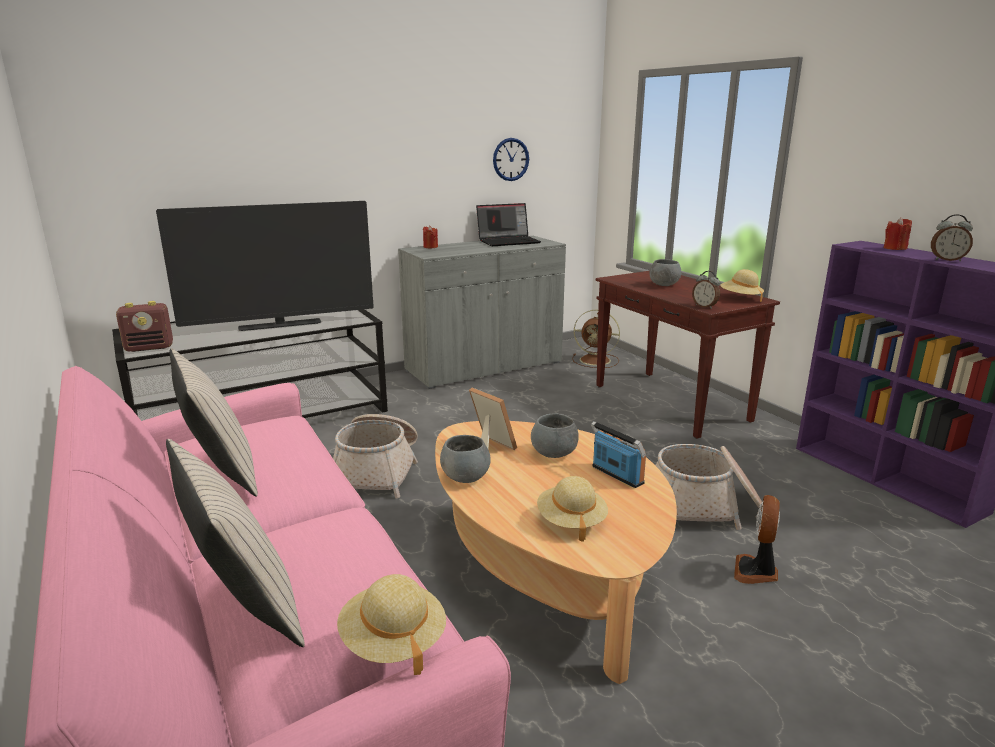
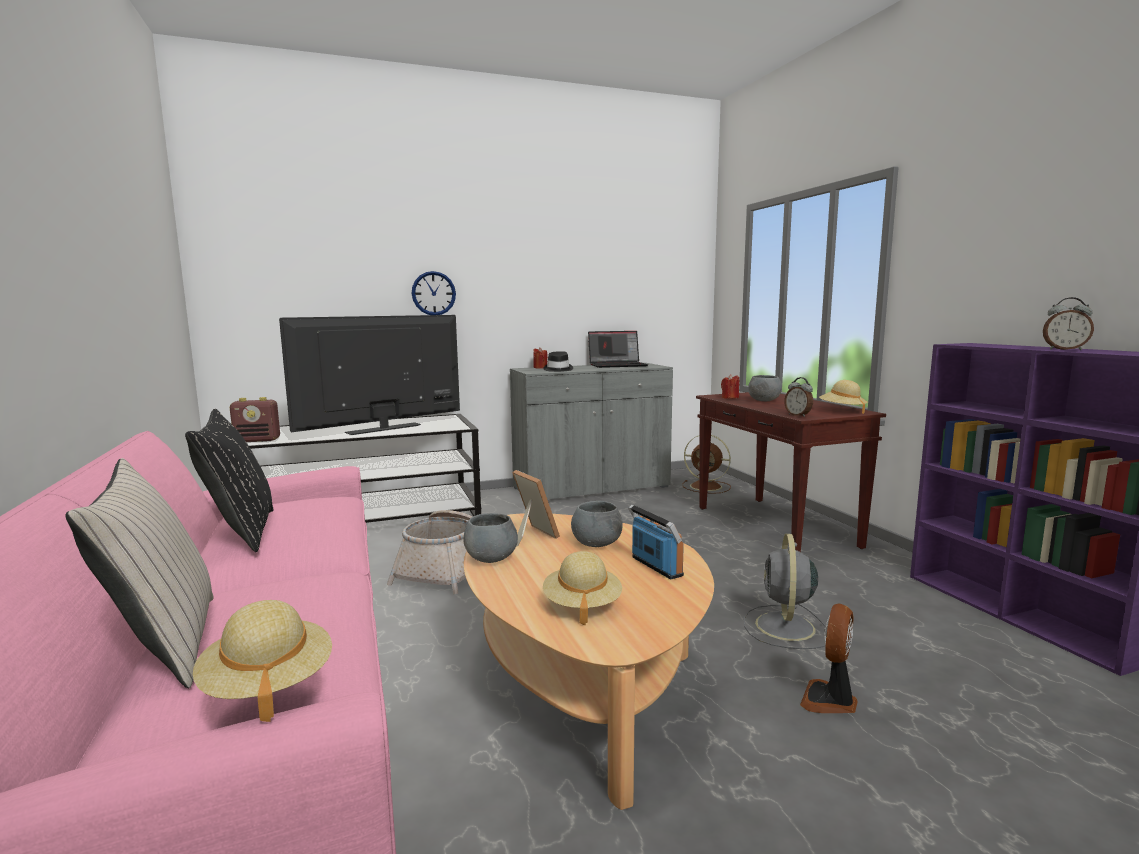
camera: 10 degrees right, 10 degrees down
(221, 473) = (241, 533): beige pillow -> black pillow
(280, 325) = (384, 429): television -> television turned 150 degrees clockwise
(452, 250) = (558, 369): none -> black hat
(510, 159) = (623, 290): wall clock -> wall clock (433, 293)
(705, 507) = (785, 628): basket -> grey fan
(895, 248) = (1006, 345): red candle -> red candle (730, 398)

